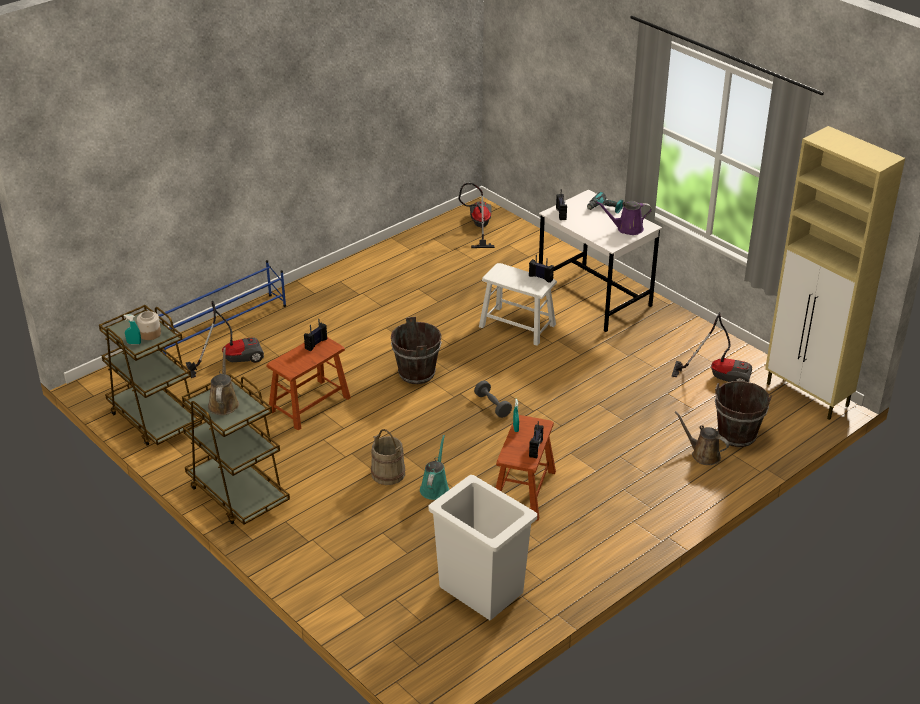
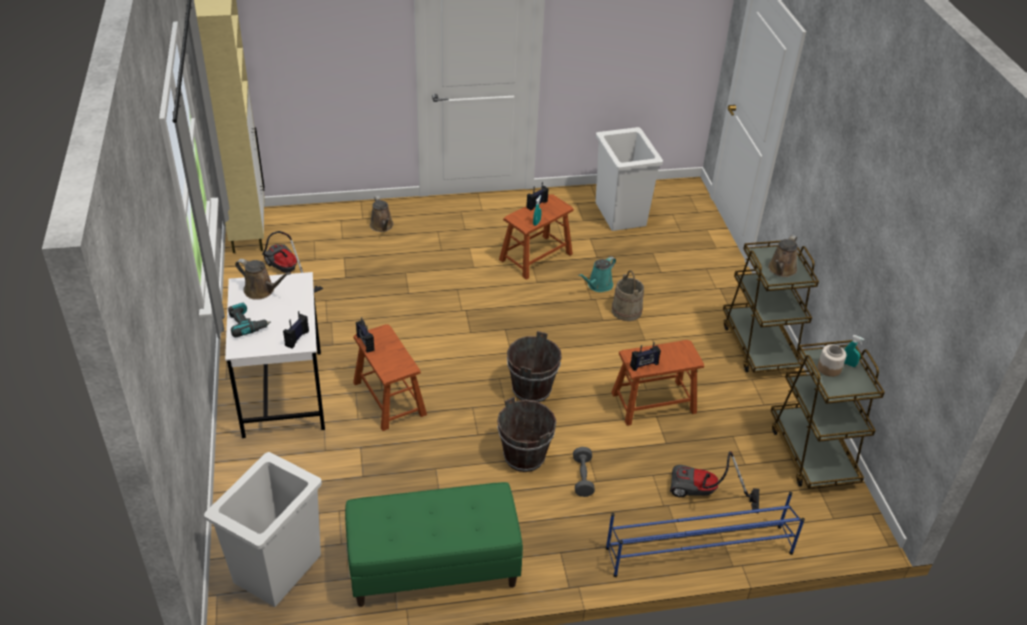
camera: 150 degrees left, 5 degrees up
(388, 258) = (433, 569): none -> green bench
(478, 227) = (276, 569): vacuum cleaner -> white trash can
(492, 405) = (494, 329): grey dumbbell -> grey dumbbell (582, 477)
(517, 325) = (389, 398): white stool -> brown stool
(627, 229) = (261, 290): purple watering can -> brown watering can
(736, 435) = (341, 227): brown bucket -> brown bucket (524, 456)

